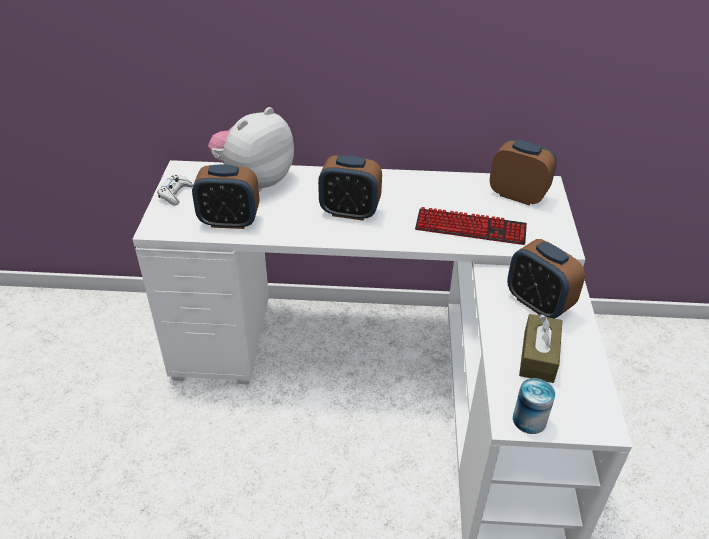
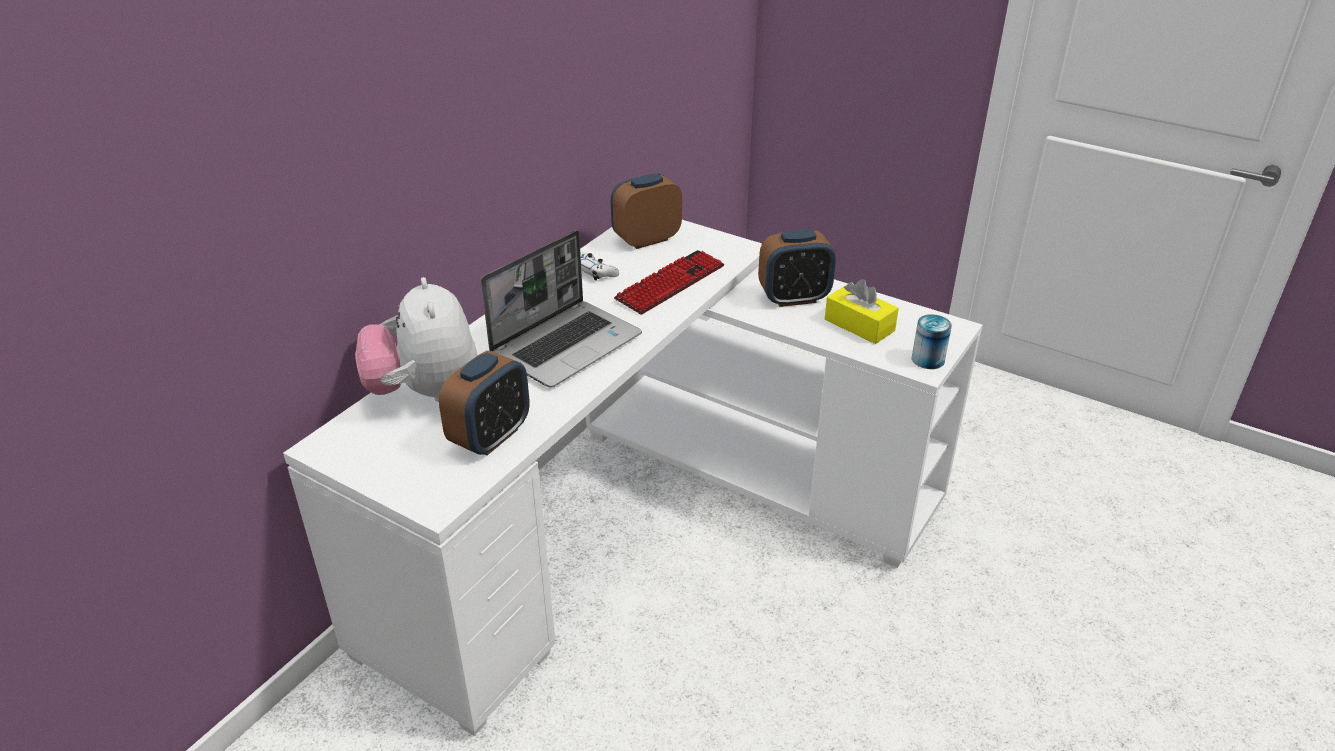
camera: 60 degrees left, 5 degrees down
(175, 194) = (376, 467): white game controller -> white game controller (595, 272)
(350, 212) = (567, 344): alarm clock -> laptop
(538, 356) = (859, 325): brown tissue box -> yellow tissue box

